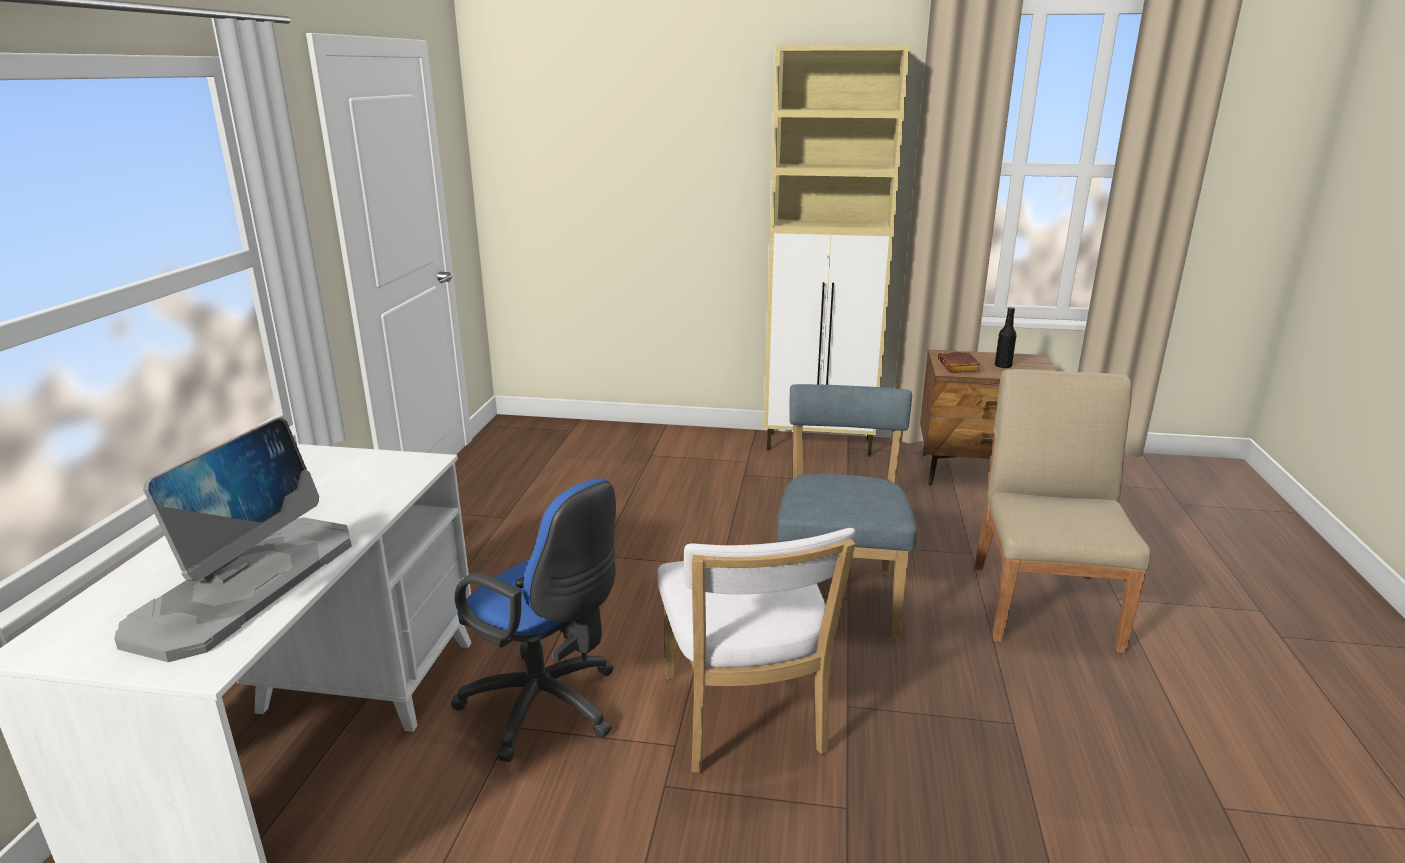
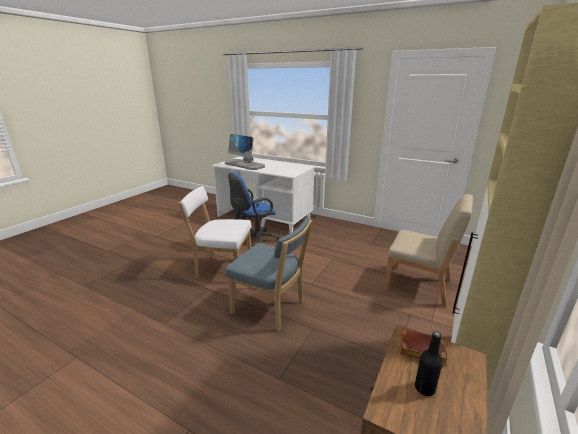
camera: 110 degrees right, 0 degrees up
(1044, 605) = (212, 383): beige chair -> beige chair (419, 285)

